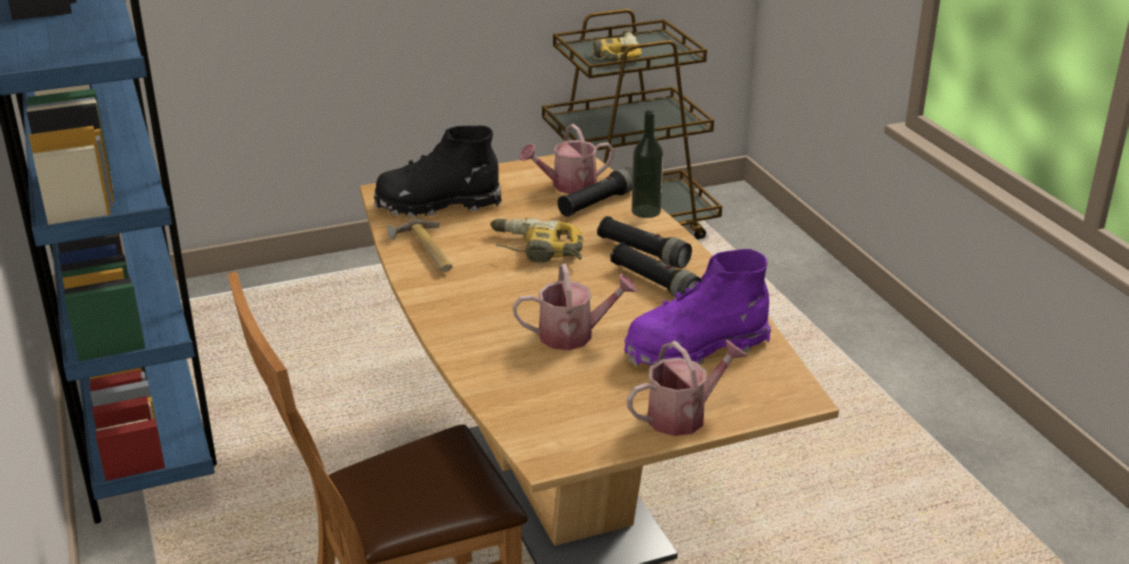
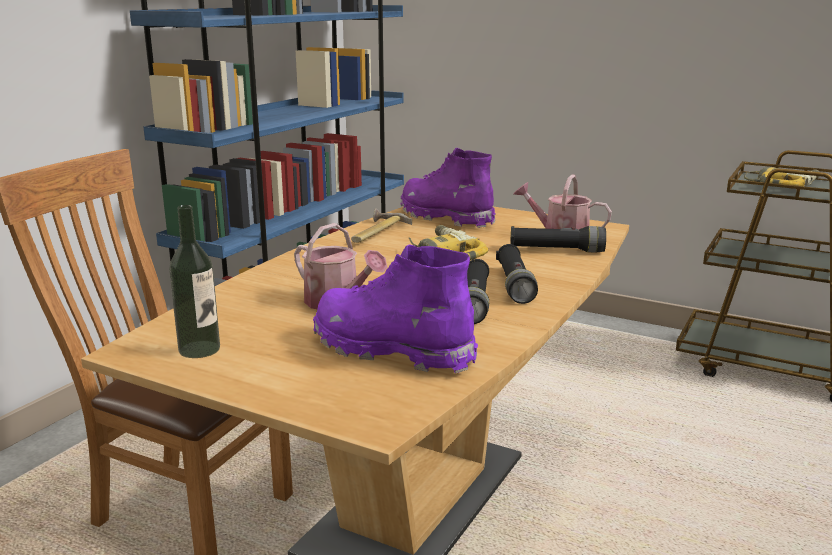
camera: 50 degrees right, 10 degrees down
(437, 204) = (446, 217): black boot -> purple boot
(646, 211) = (583, 266): bottle -> bottle (199, 349)
(683, 415) = (266, 380): watering can -> none

